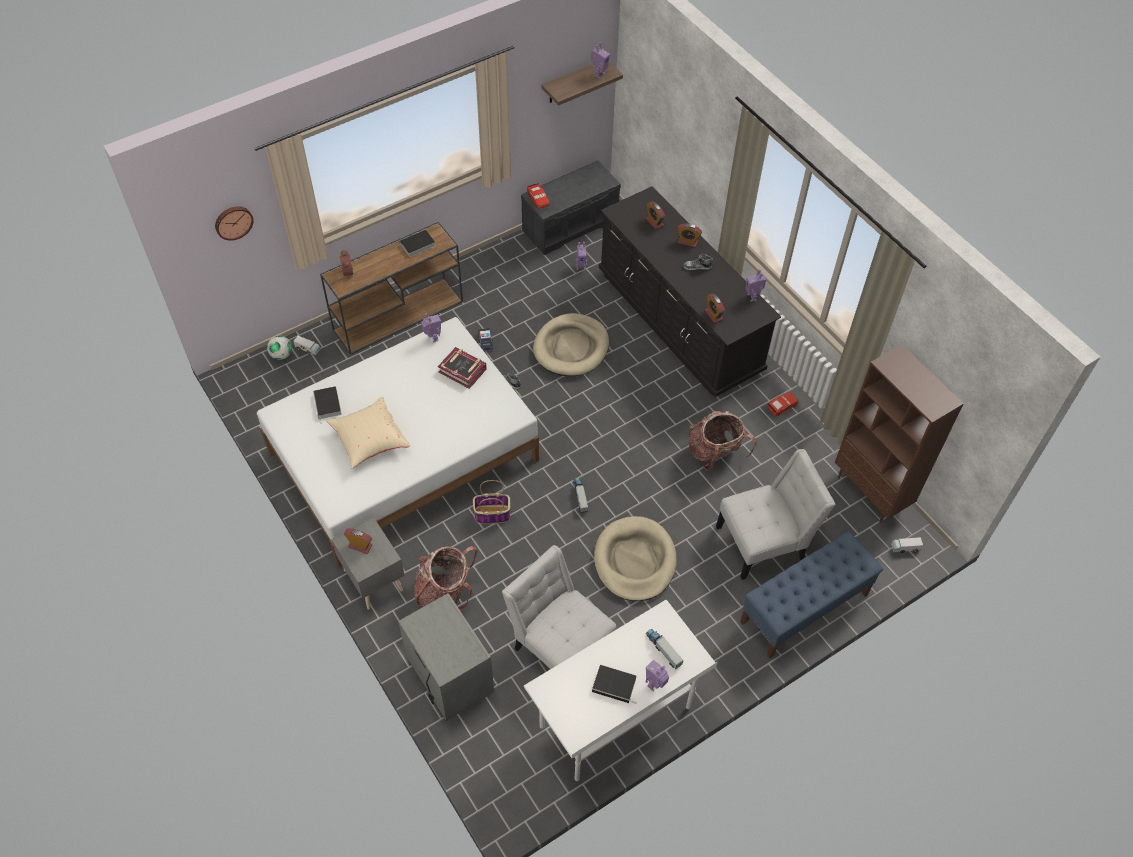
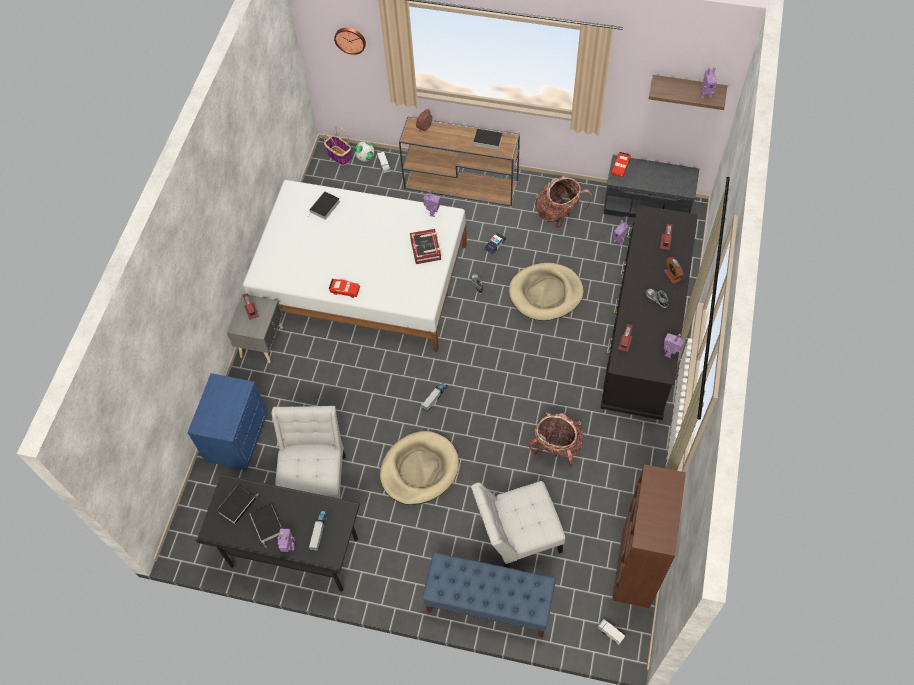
camera: 50 degrees right, 5 degrees up
(369, 440) = (322, 249): beige pillow -> none
(445, 592) = (290, 385): backpack -> backpack (558, 213)
(449, 677) = (236, 438): grey nightstand -> blue nightstand
(491, 514) = (370, 361): basket -> basket (339, 155)
(570, 694) = (237, 504): none -> book
(615, 718) = (294, 553): white desk -> black desk
(765, 542) = (517, 536): white chair -> white chair turned 135 degrees clockwise
(781, 406) = (644, 456): red toy car -> red toy car (345, 290)

